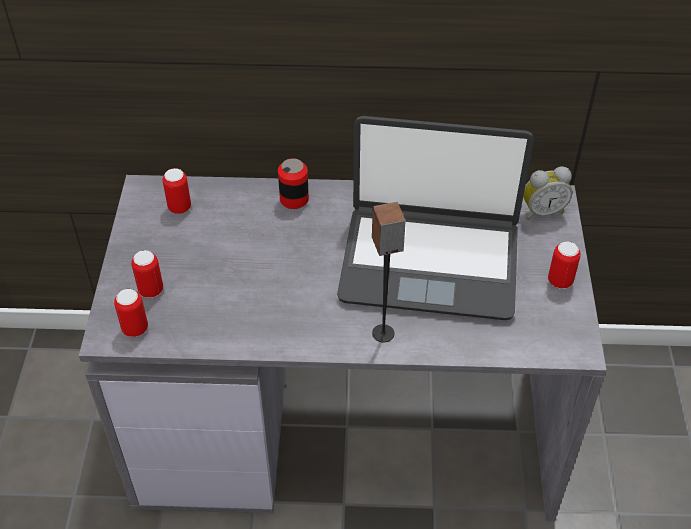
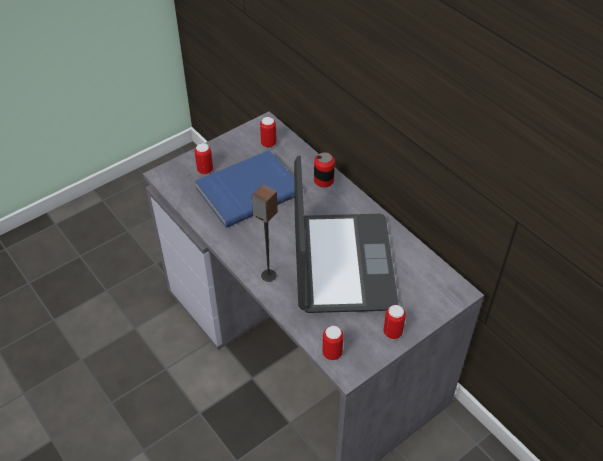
camera: 50 degrees right, 0 degrees up
(135, 329) = (176, 181): can -> can (332, 353)
(231, 271) = (248, 190): none -> blue book
(430, 261) = (341, 264): laptop -> laptop turned 150 degrees counterclockwise
(542, 211) = (441, 291): alarm clock -> none

